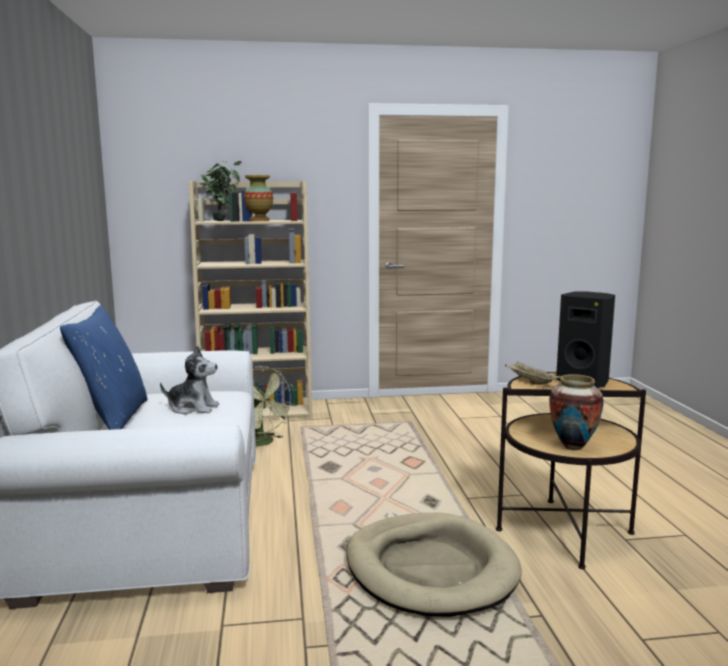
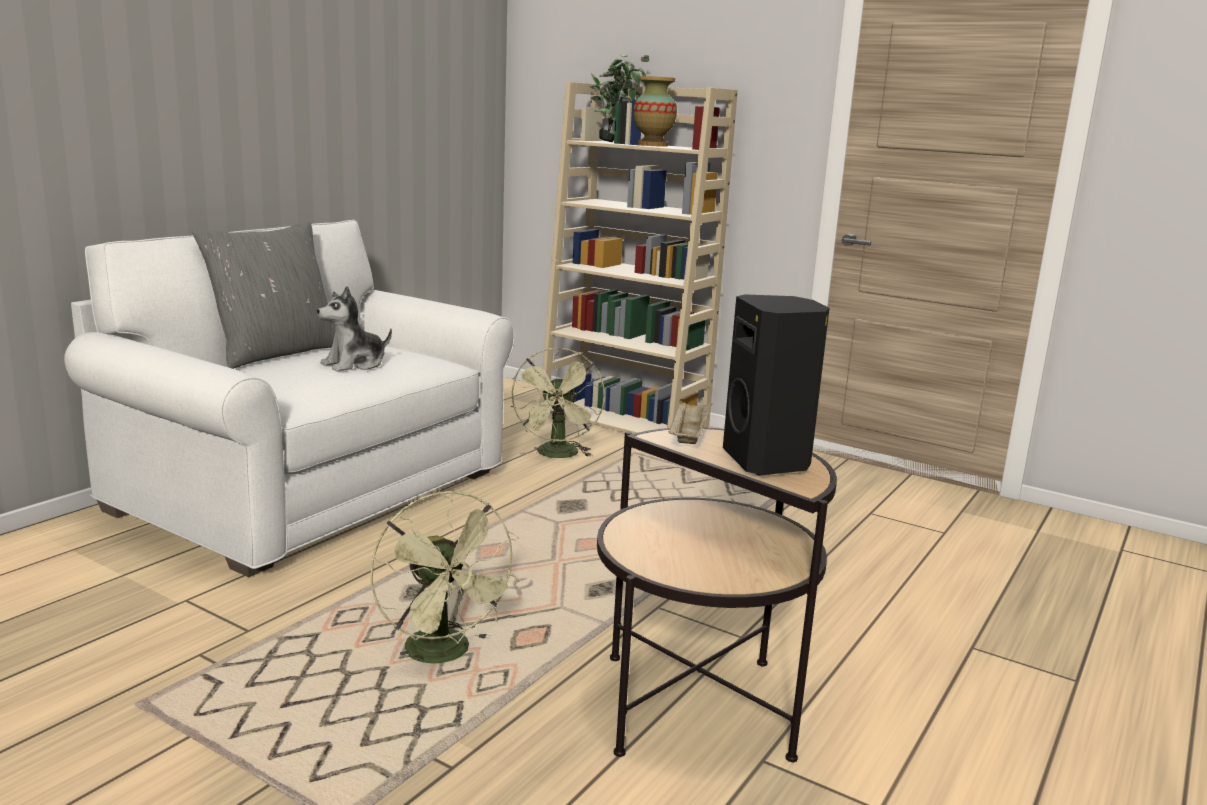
camera: 40 degrees right, 5 degrees up
(113, 418) = (275, 353): blue pillow -> grey pillow
(193, 408) = (355, 364): plush toy -> plush toy turned 90 degrees clockwise
(430, 569) = (445, 655): beige dog bed -> green fan
(572, 447) = (658, 555): vase -> none

